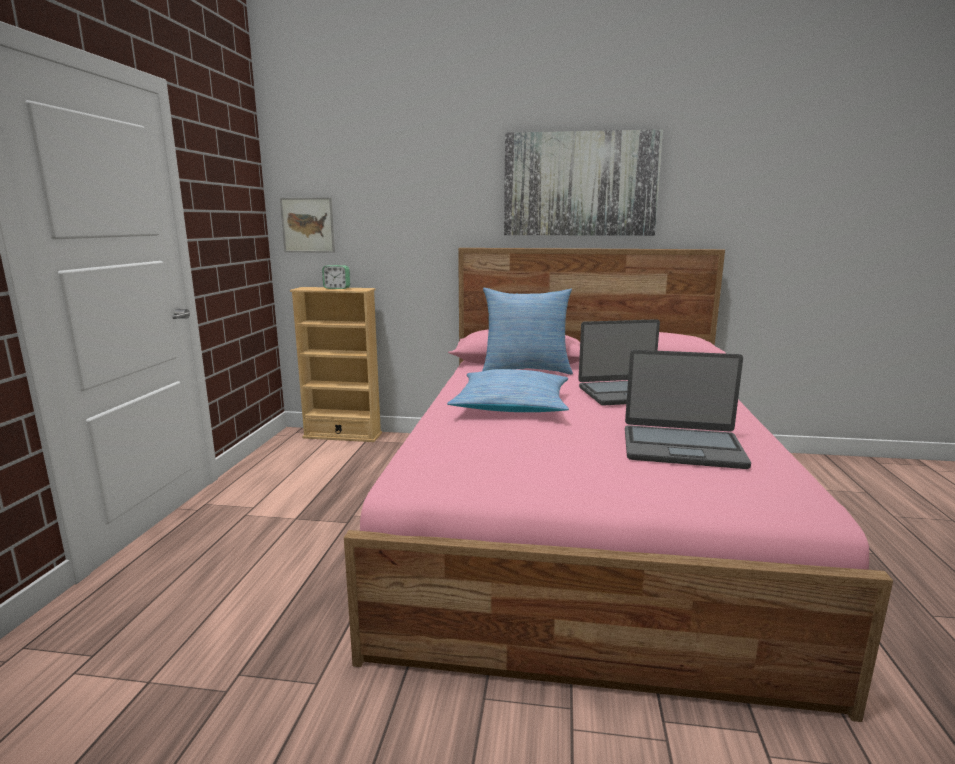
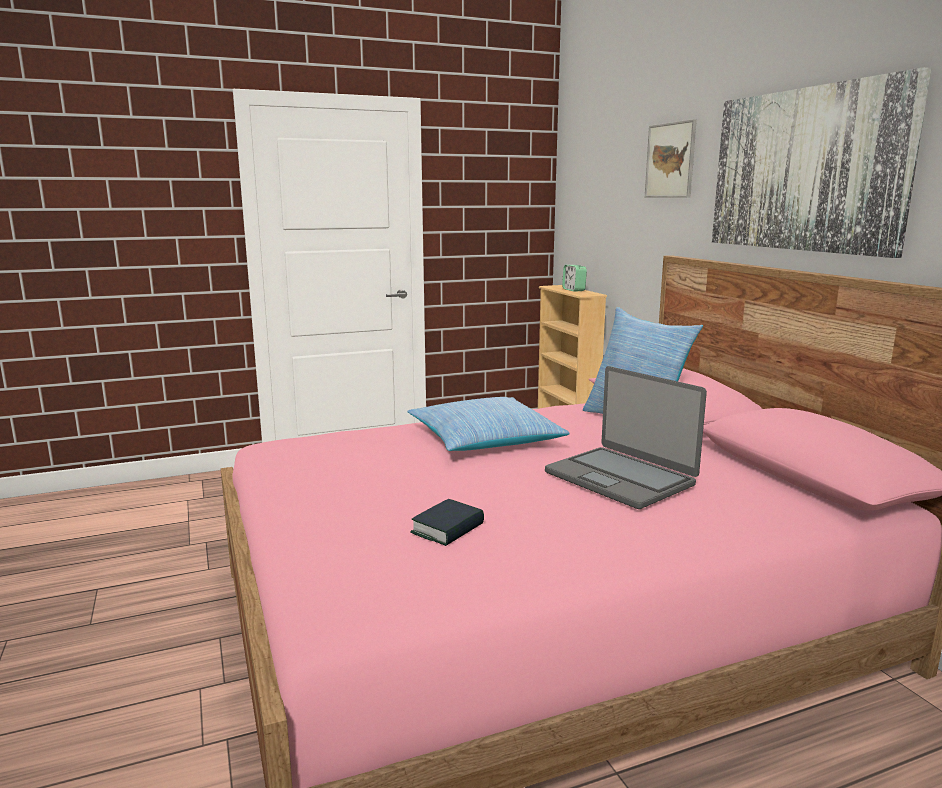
camera: 60 degrees right, 0 degrees up
(308, 225) = (575, 220): picture -> picture (670, 160)
(682, 447) = (448, 529): laptop -> book

